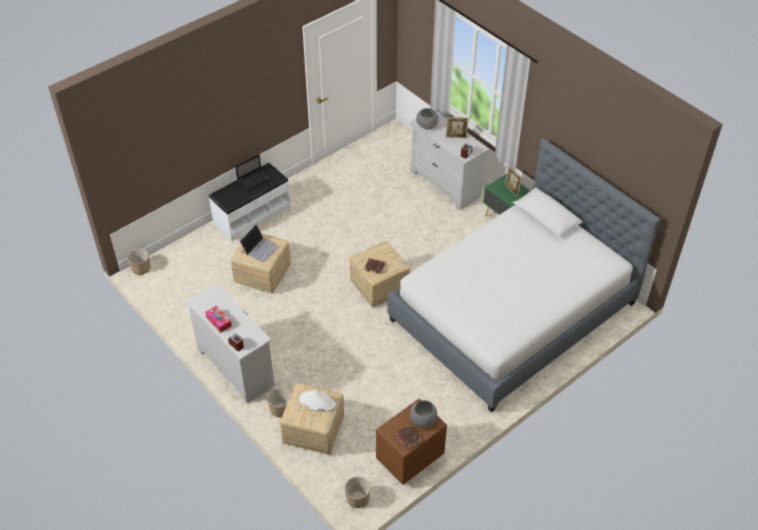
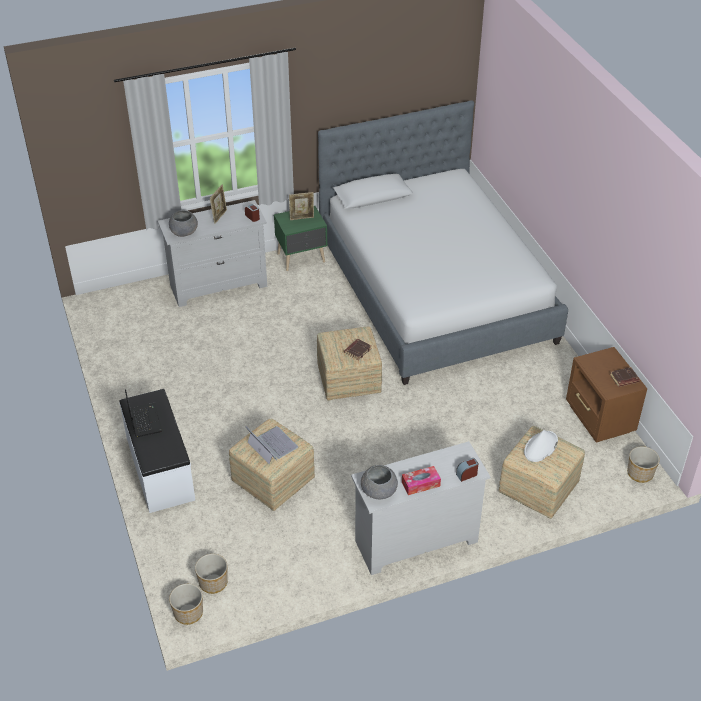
camera: 70 degrees left, 5 degrees down
(280, 409) = (497, 512): planter -> planter (213, 583)
(423, 419) = (603, 361): grey bowl -> grey bowl (378, 491)

